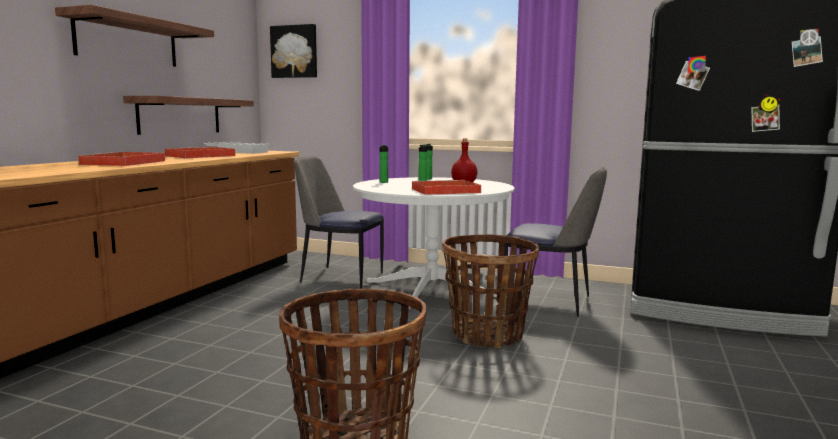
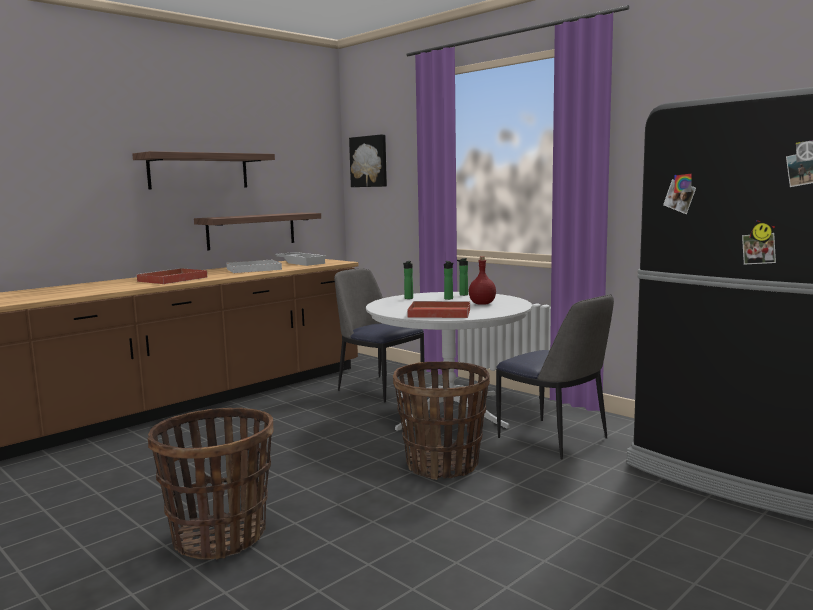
camera: 25 degrees right, 0 degrees up
(199, 156) = (252, 269): red tray -> white tray

